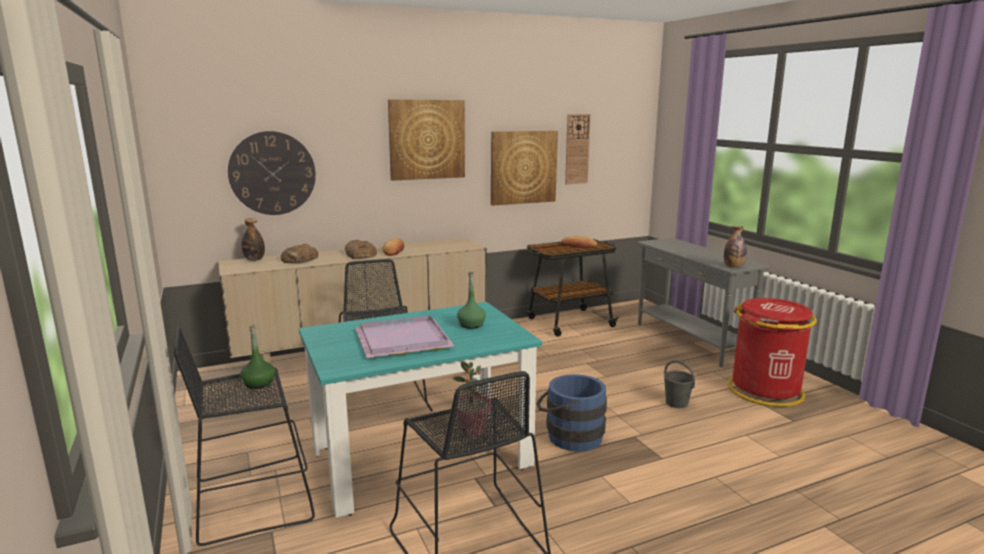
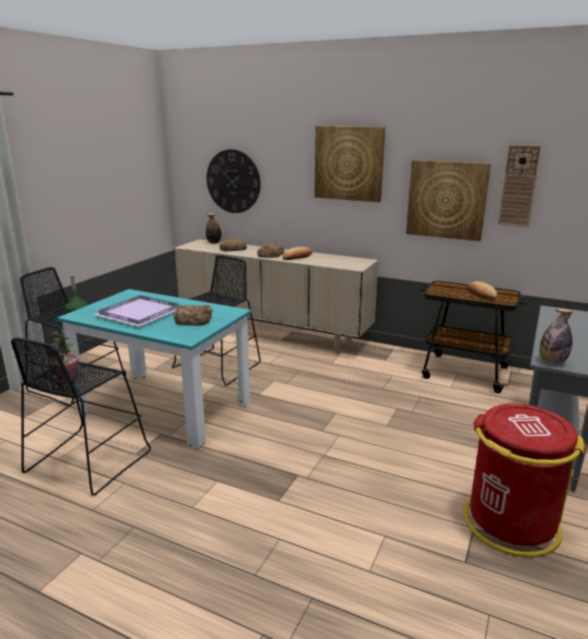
camera: 50 degrees right, 5 degrees up
(471, 325) = (193, 319): green bottle -> bread
(569, 436) = (259, 446): blue bucket -> none
(677, 403) = (391, 477): grey bucket -> none

